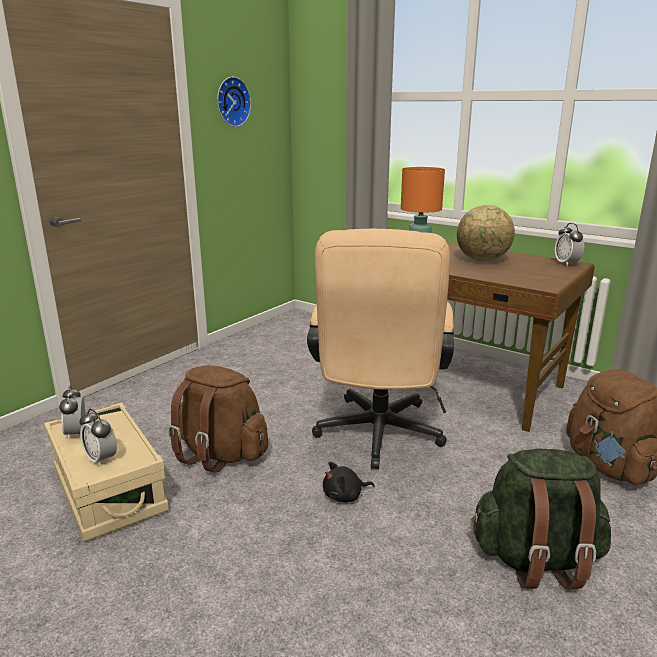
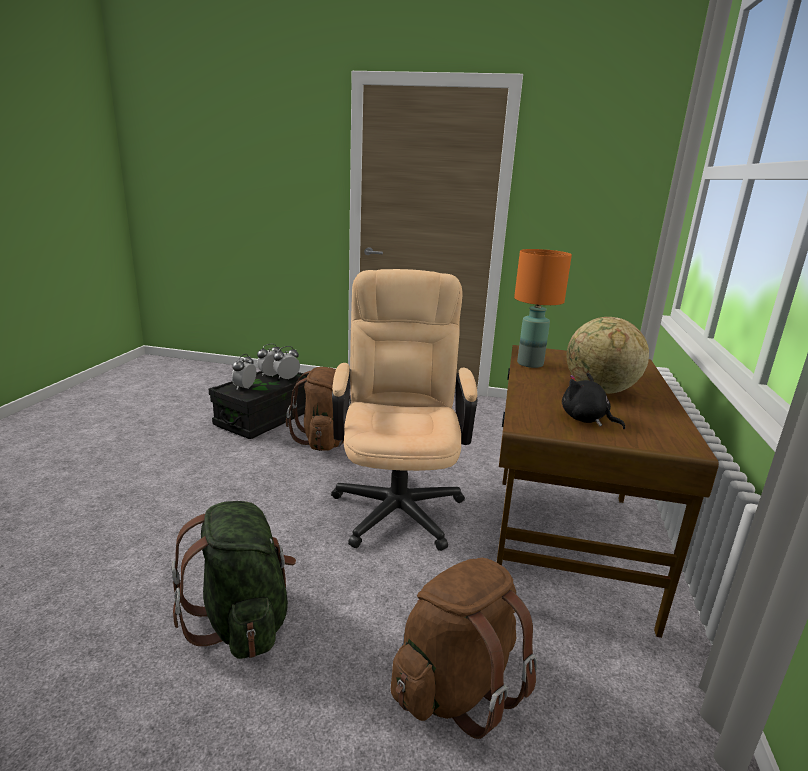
camera: 65 degrees right, 0 degrees up
(109, 491) = (264, 418): beige storage box -> black storage box
(231, 102) = (569, 175): wall clock -> none
(345, 496) = (297, 501): black plush toy -> black plush toy (586, 419)
(377, 437) = (398, 502): beige office chair -> beige office chair turned 105 degrees clockwise
(566, 264) = (676, 440): alarm clock -> alarm clock (287, 378)

